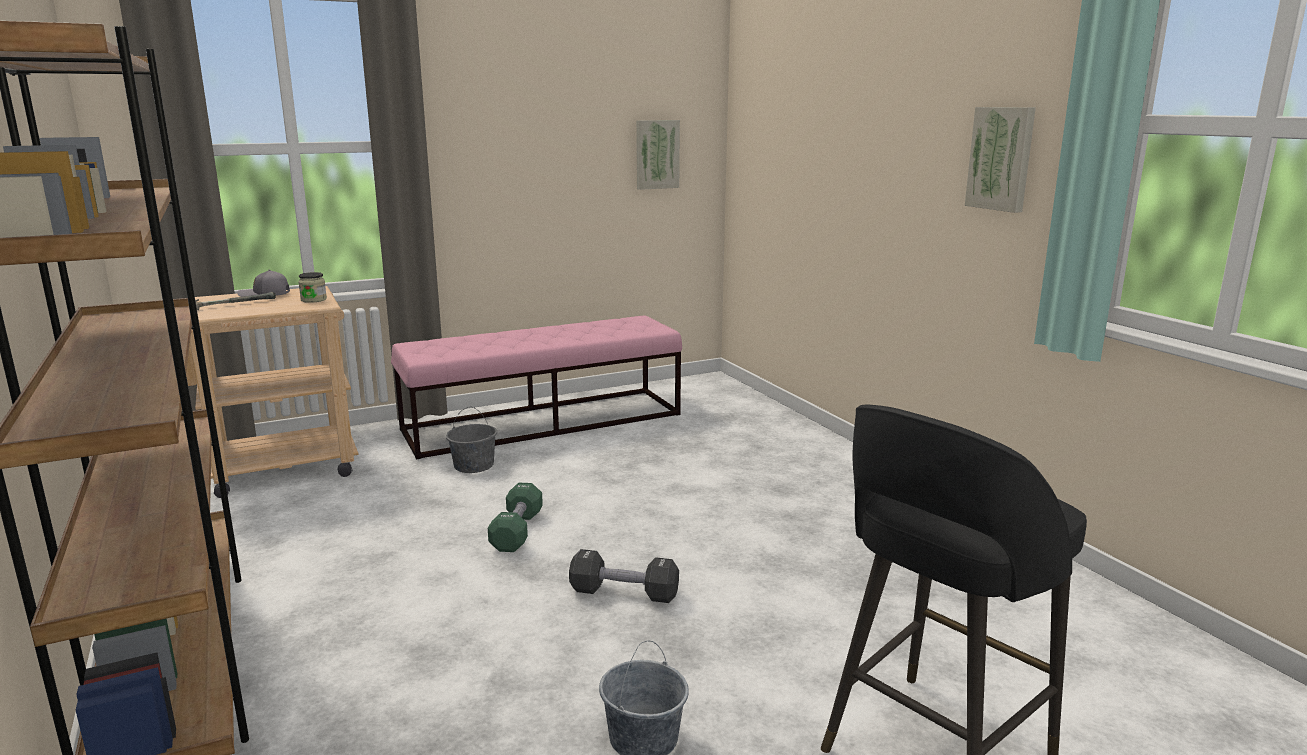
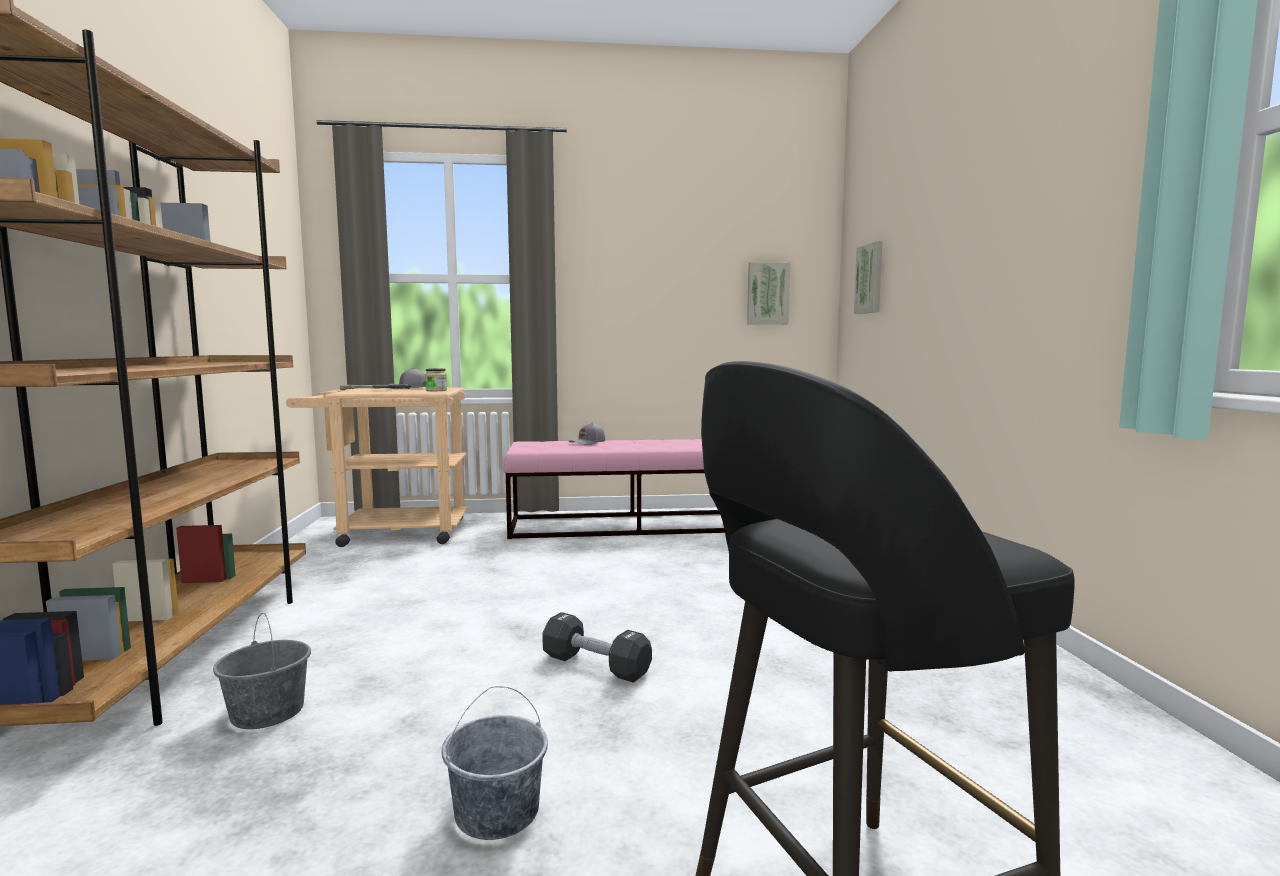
camera: 20 degrees right, 10 degrees down
(473, 465) = (549, 548): grey bucket -> grey bucket (267, 712)
(486, 339) = (588, 442): none -> grey cap
(517, 531) = (541, 600): green dumbbell -> none
(1002, 158) = (1083, 223): picture -> picture (870, 279)

